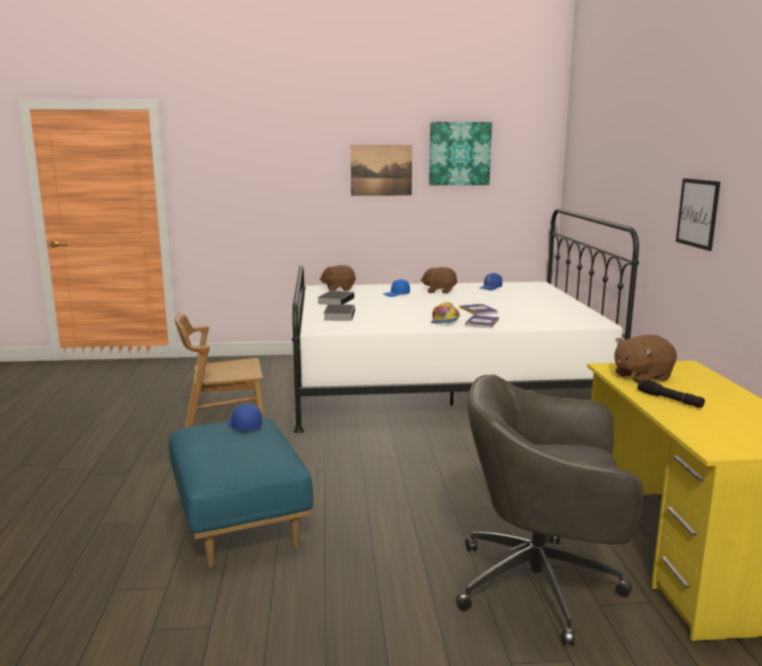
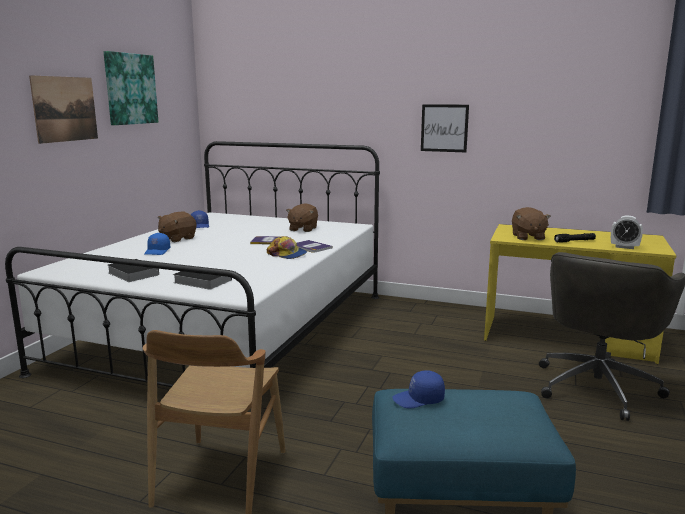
camera: 65 degrees left, 0 degrees up
(338, 289) = (78, 265): brown plush toy -> brown plush toy (303, 229)
(692, 427) = (624, 247): none -> alarm clock

